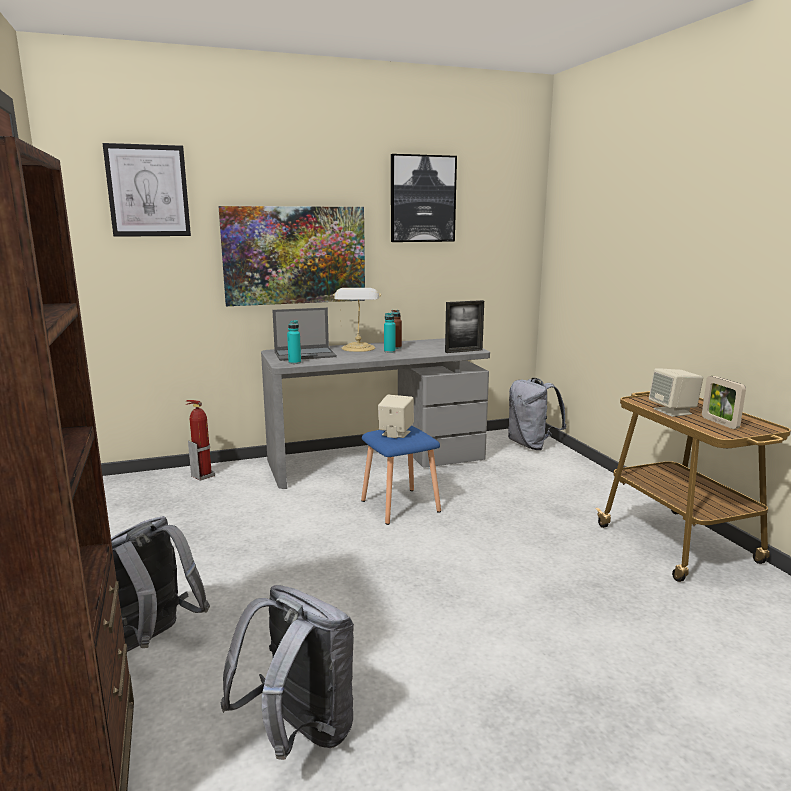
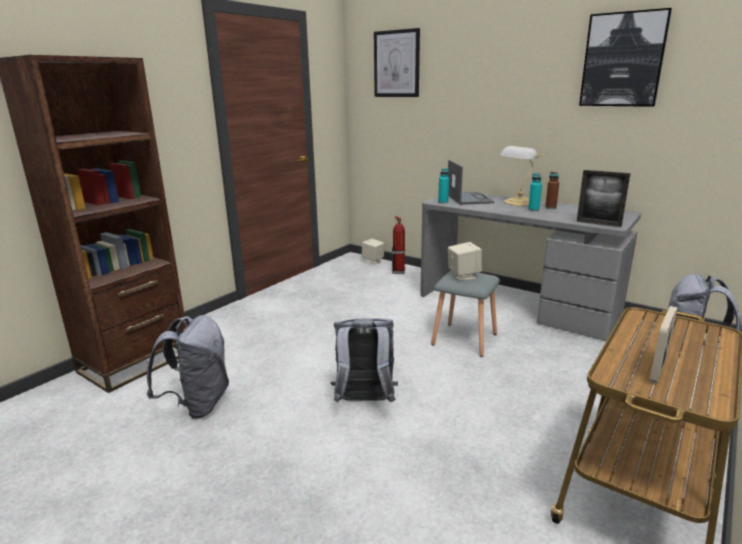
camera: 55 degrees right, 5 degrees up
(151, 641) = (235, 335): grey backpack -> grey backpack (364, 402)
(295, 255) = (490, 115): picture -> none
(305, 354) = (469, 198): laptop -> laptop turned 135 degrees counterclockwise
(399, 506) = (463, 339): blue stool -> grey stool
(673, 411) = (644, 339): beige speaker -> beige speaker (373, 261)

